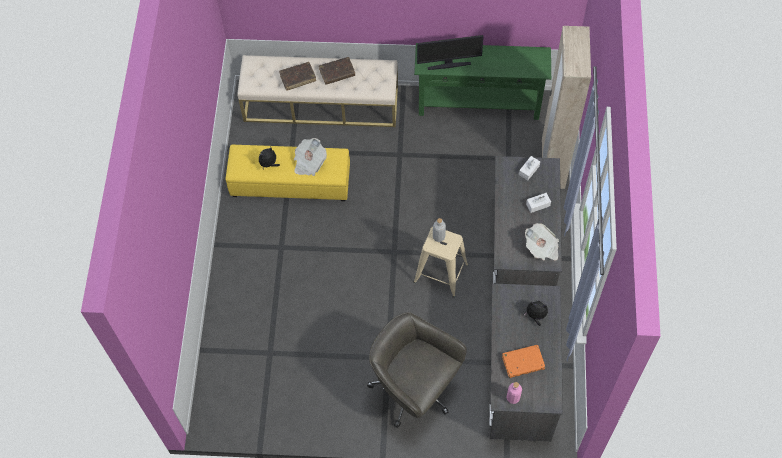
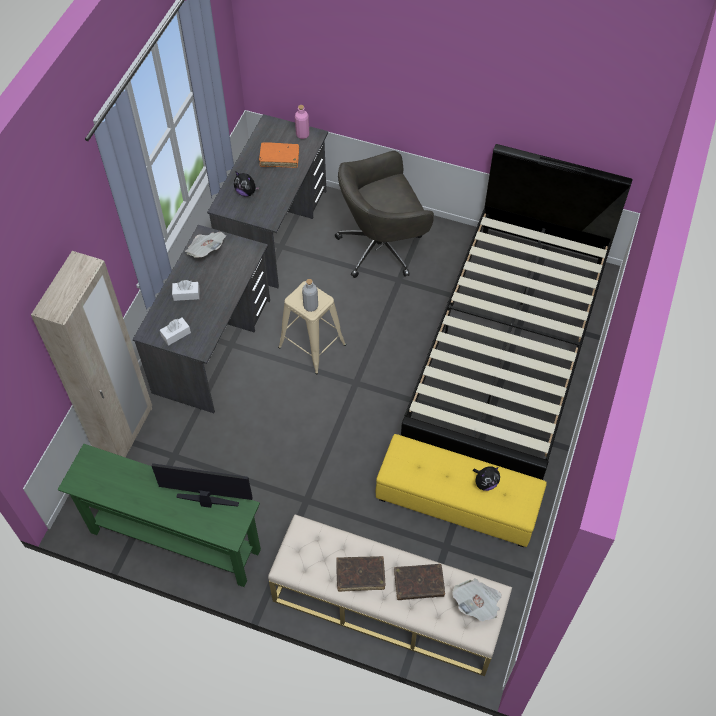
camera: 165 degrees left, 5 degrees down
(276, 313) = (507, 352): none -> black bed
(309, 162) = (432, 470): newspaper -> newspaper (477, 604)
(414, 389) = (382, 246): grey office chair -> grey office chair turned 105 degrees clockwise

